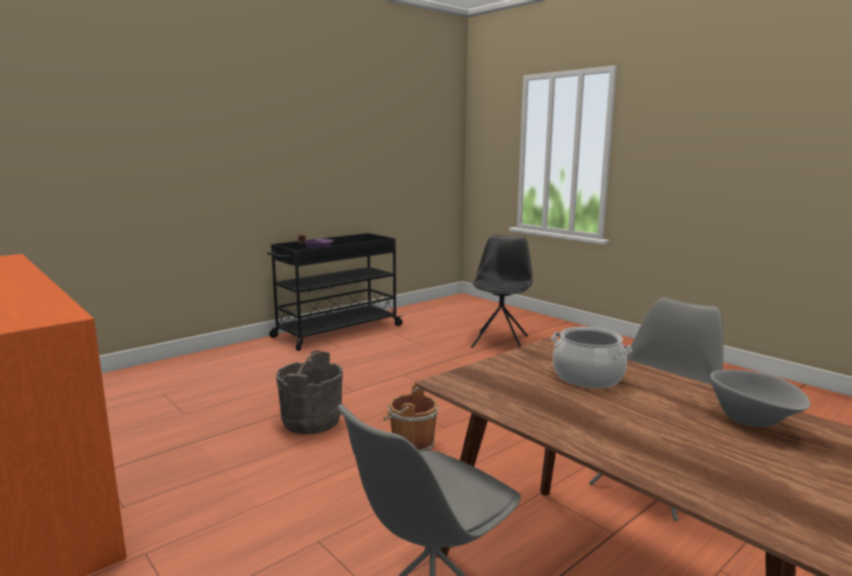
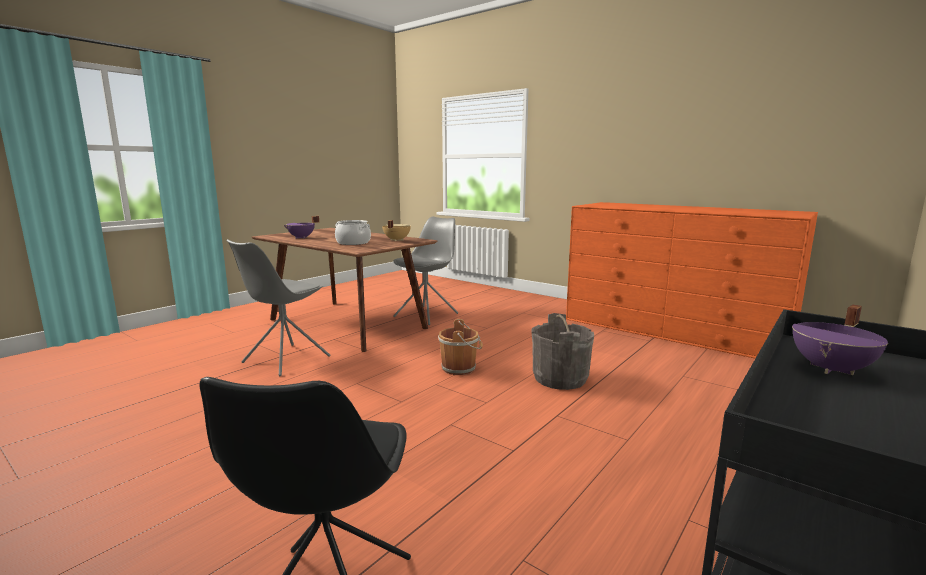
camera: 170 degrees right, 0 degrees up
(504, 386) = (396, 240): none -> beige cooking pot
(754, 423) = (302, 237): grey bowl -> purple cooking pot

